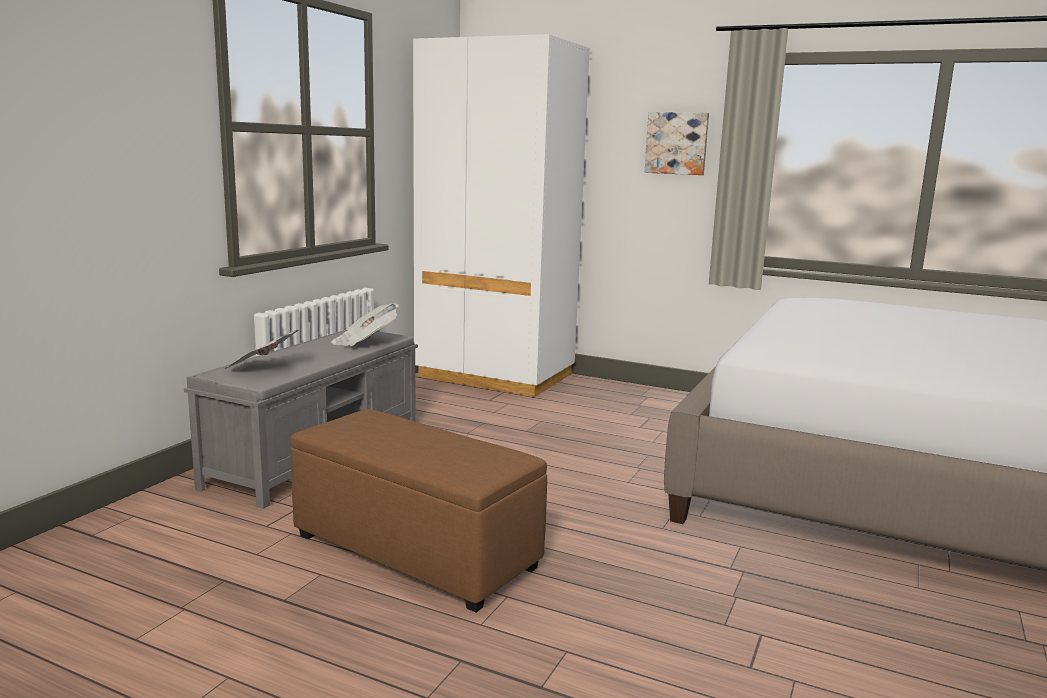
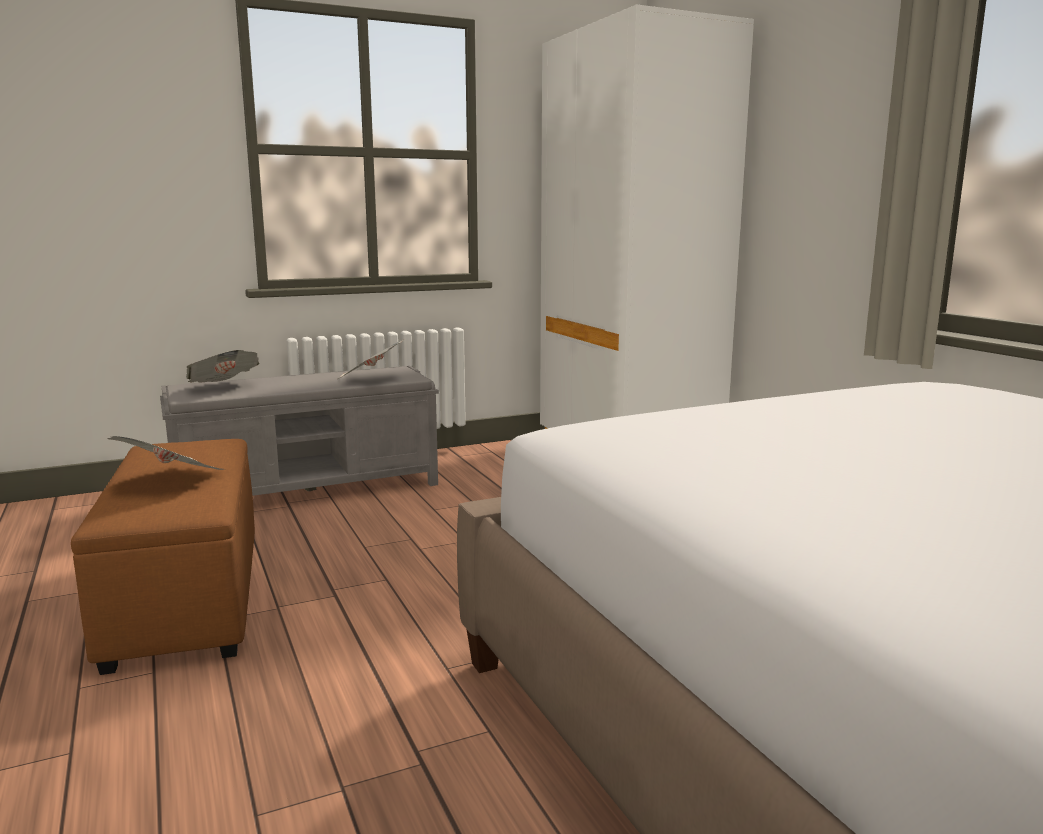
camera: 40 degrees right, 0 degrees up
(436, 446) = (172, 481): none -> newspaper
(677, 143) = (848, 140): picture -> none

